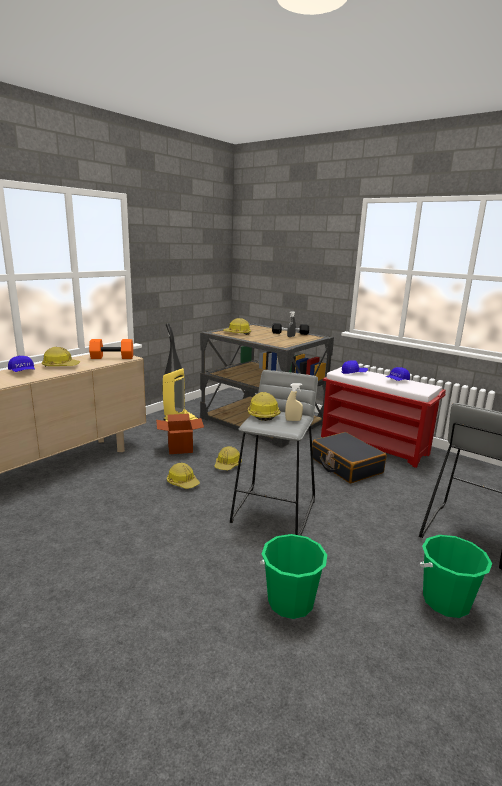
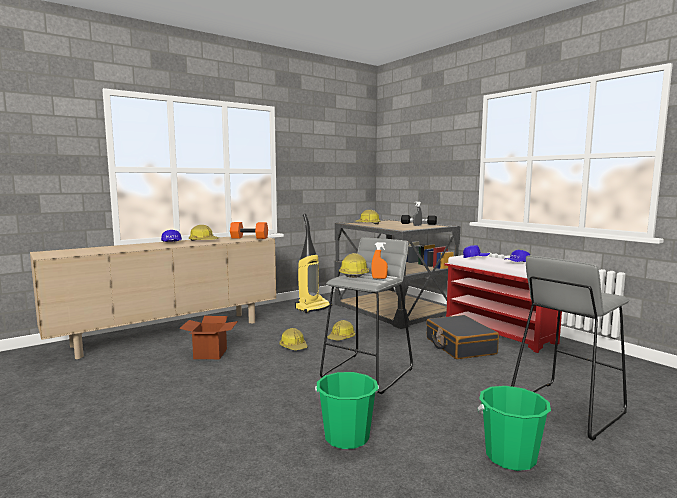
camera: 15 degrees right, 10 degrees down
(180, 448) = (304, 323): cardboard box -> cardboard box (210, 354)
(293, 420) = (379, 278): beige spray bottle -> orange spray bottle

